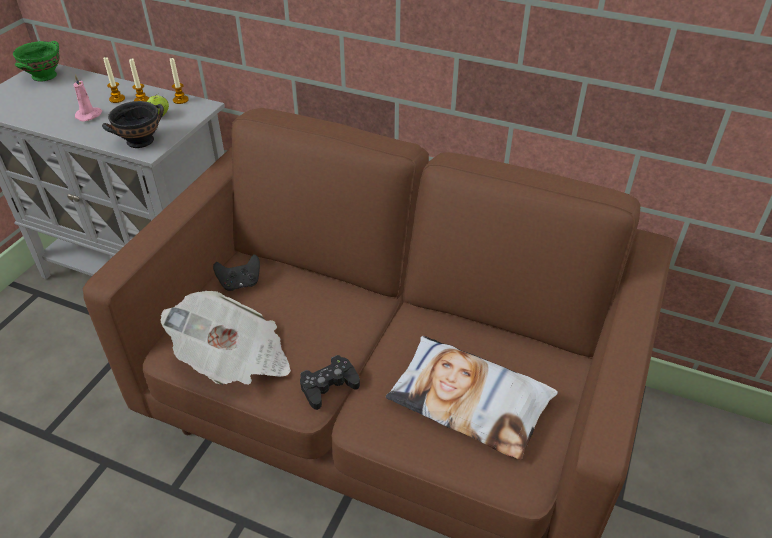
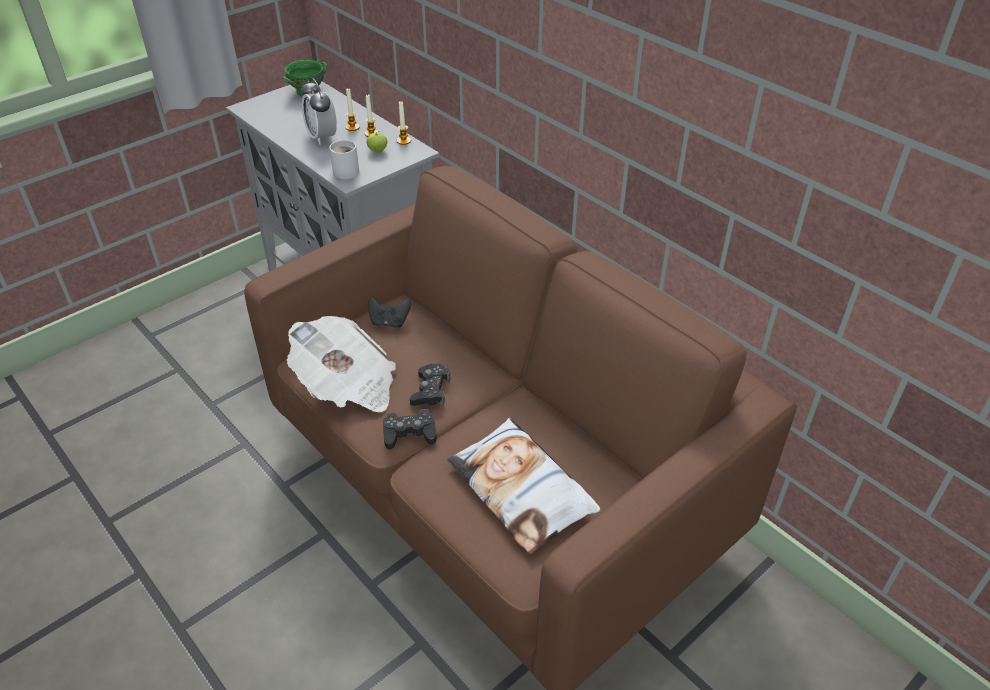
camera: 25 degrees right, 0 degrees up
(89, 115) = (322, 137): pink candle -> alarm clock
(139, 141) = (347, 171): black bowl -> white mug
(323, 336) = (430, 390): none -> black game controller

